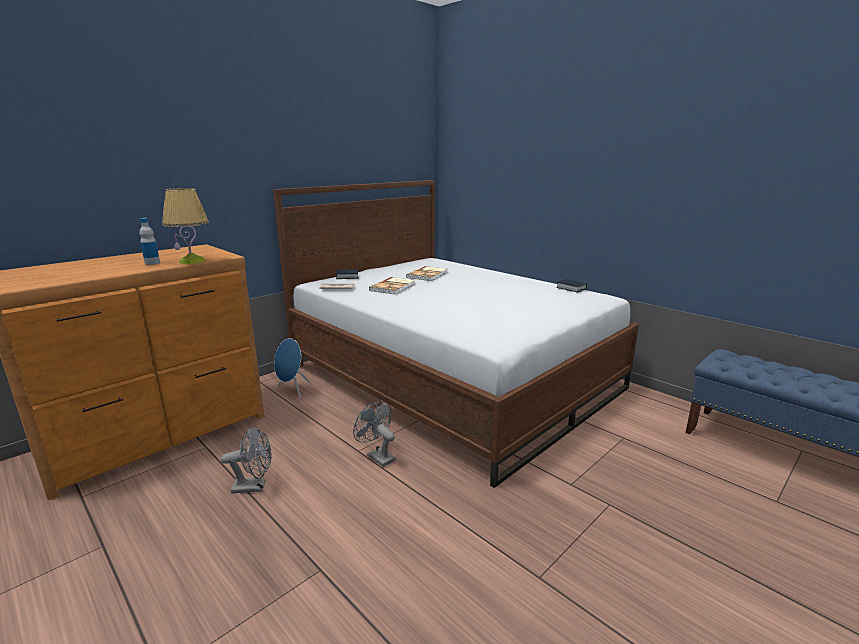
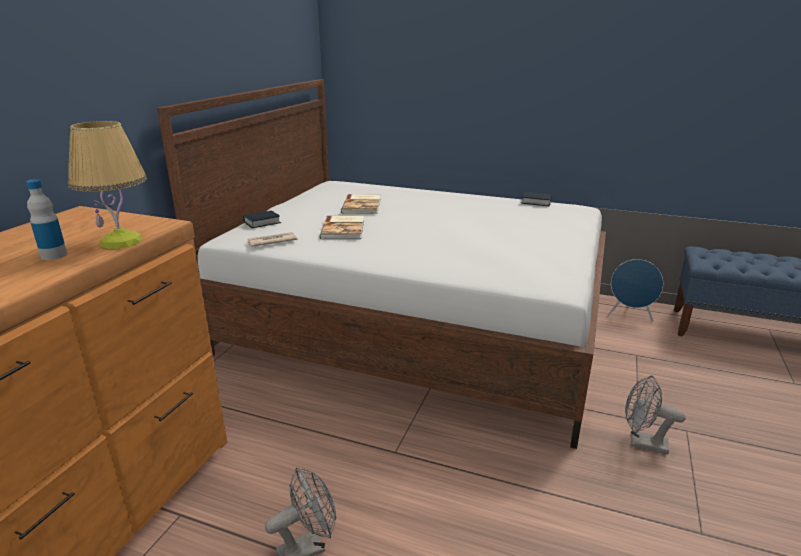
camera: 25 degrees left, 5 degrees up
(292, 390) = (233, 393): blue speaker -> blue speaker (630, 316)
(377, 456) = (424, 452): grey fan -> grey fan (642, 443)

